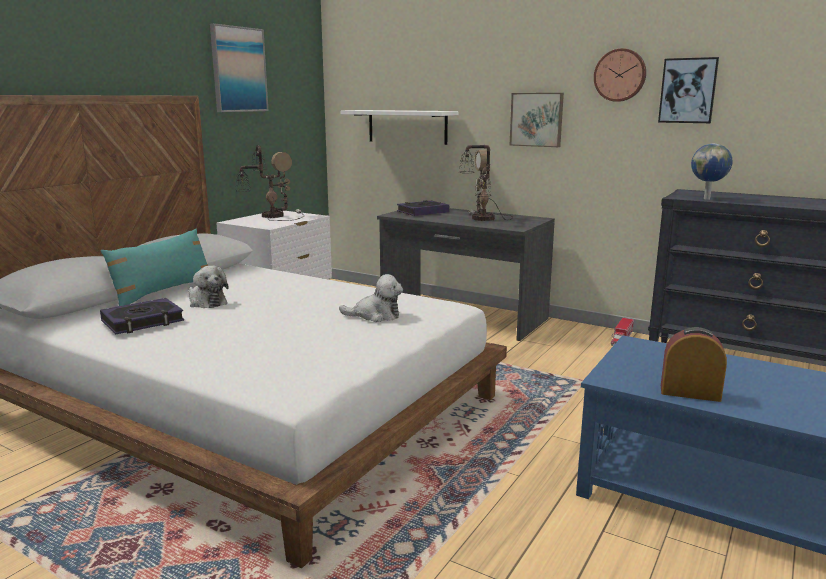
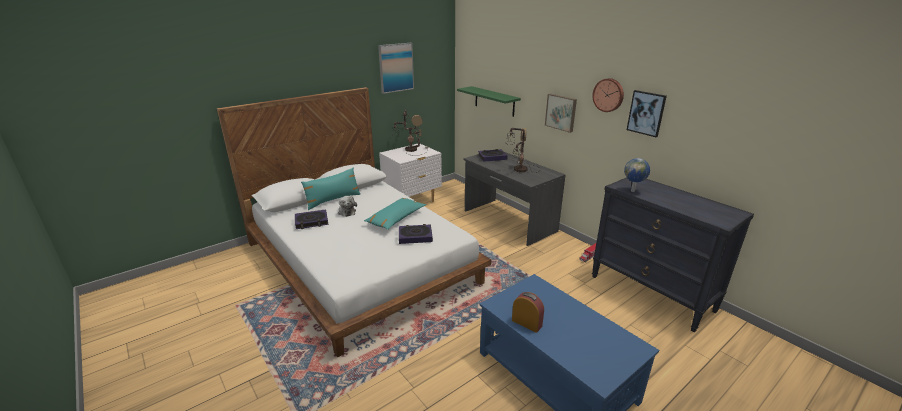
camera: 20 degrees right, 10 degrees up
(314, 300) = (396, 219): none -> turquoise pillow
(375, 315) = (415, 236): plush toy -> book
(407, 126) = (494, 101): white shelf -> green shelf

